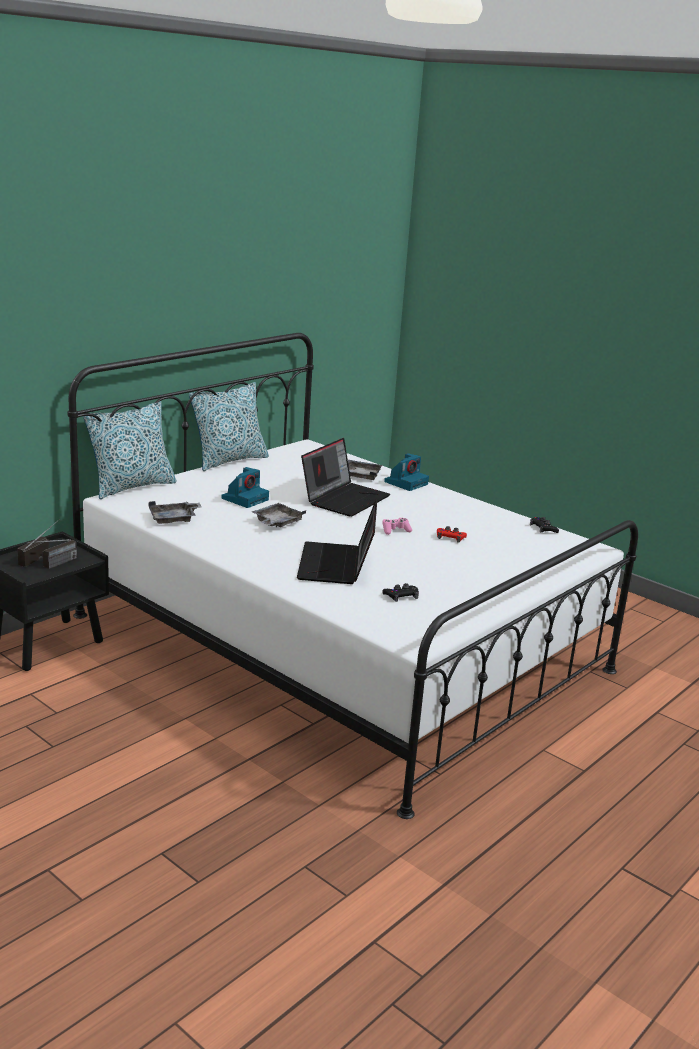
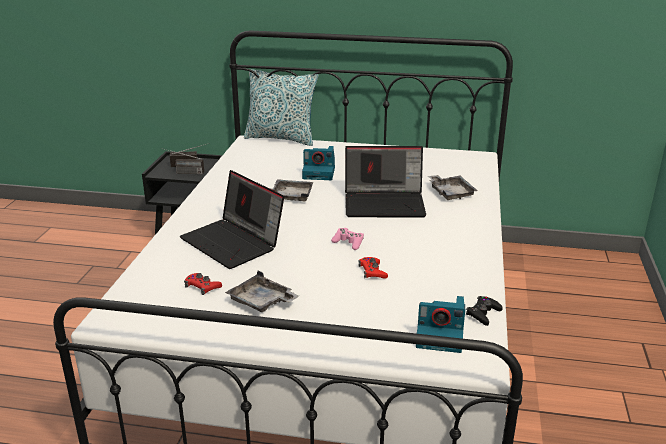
camera: 60 degrees right, 5 degrees up
(174, 519) = (242, 166): grey tray -> grey tray (261, 302)
(229, 460) = (388, 145): pillow -> none
(337, 565) = (234, 242): laptop -> laptop turned 105 degrees counterclockwise
(401, 596) = (202, 287): black game controller -> red game controller
(406, 483) = (474, 215): camera -> camera (441, 335)

